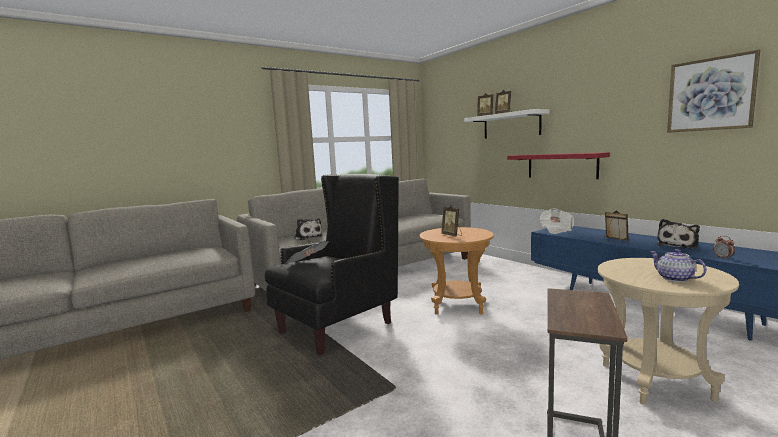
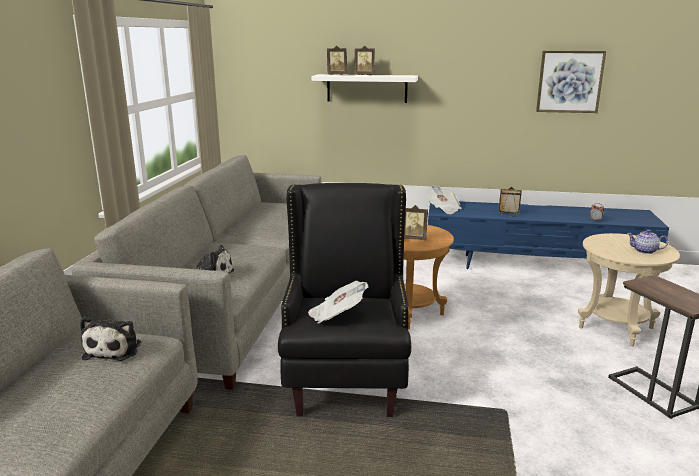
camera: 45 degrees left, 10 degrees up
(561, 165) = (431, 138): red shelf -> none
(678, 245) = (552, 212): plush toy -> plush toy (115, 349)

